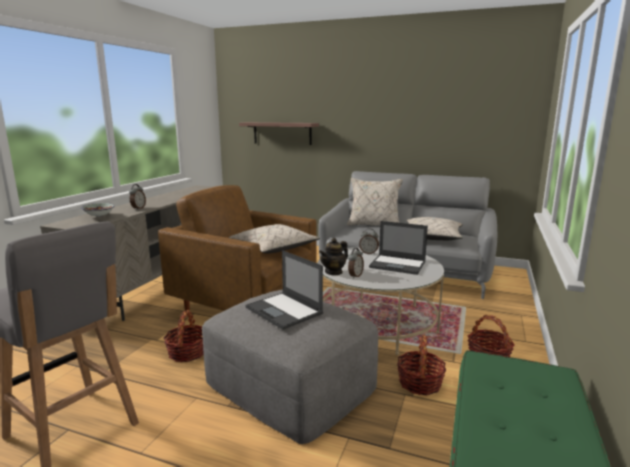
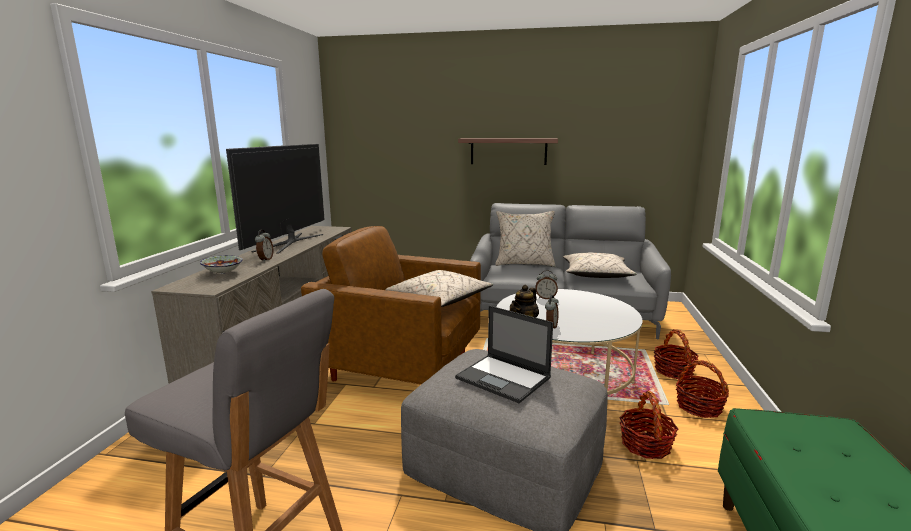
camera: 10 degrees left, 0 degrees up
(167, 197) = (289, 242): none -> television
(187, 352) = (361, 436): basket -> basket (673, 371)
(282, 133) = (406, 161): shelf -> shelf (508, 151)
(398, 265) = (587, 310): laptop -> none

